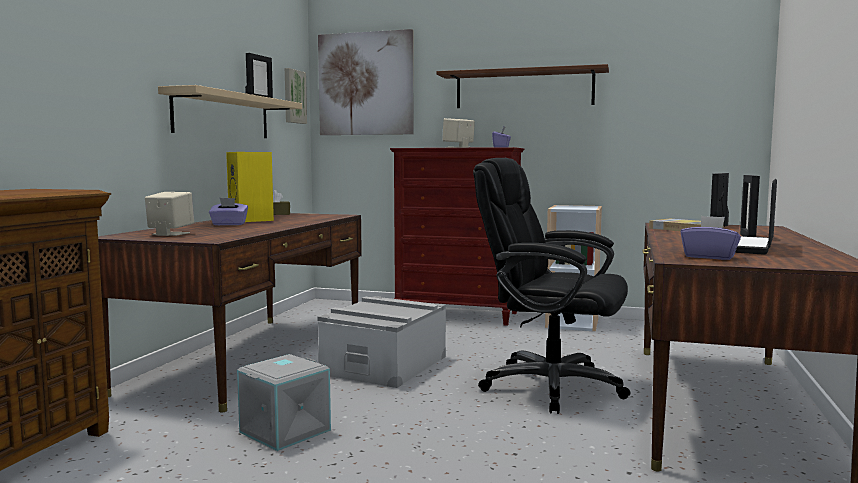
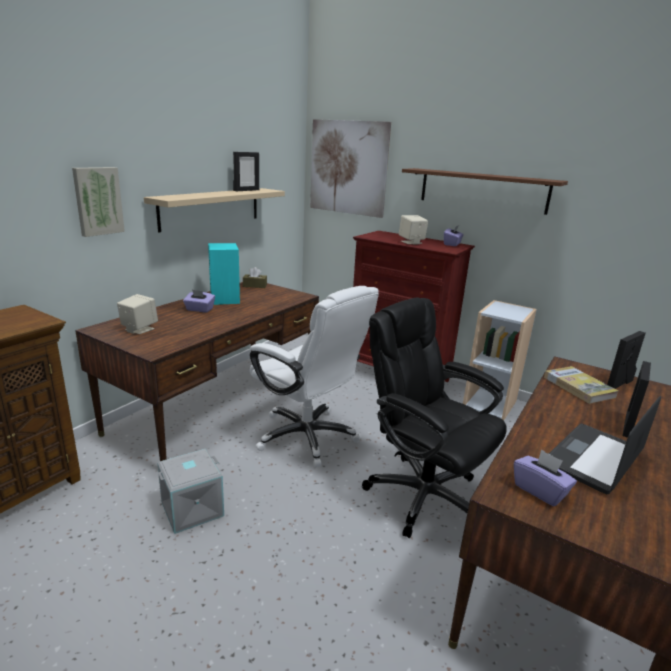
camera: 15 degrees right, 15 degrees up
(252, 220) = (225, 299): yellow speaker -> turquoise speaker
(293, 96) = (287, 177): picture -> picture (98, 201)
(385, 365) = (307, 436): grey storage box -> white office chair

